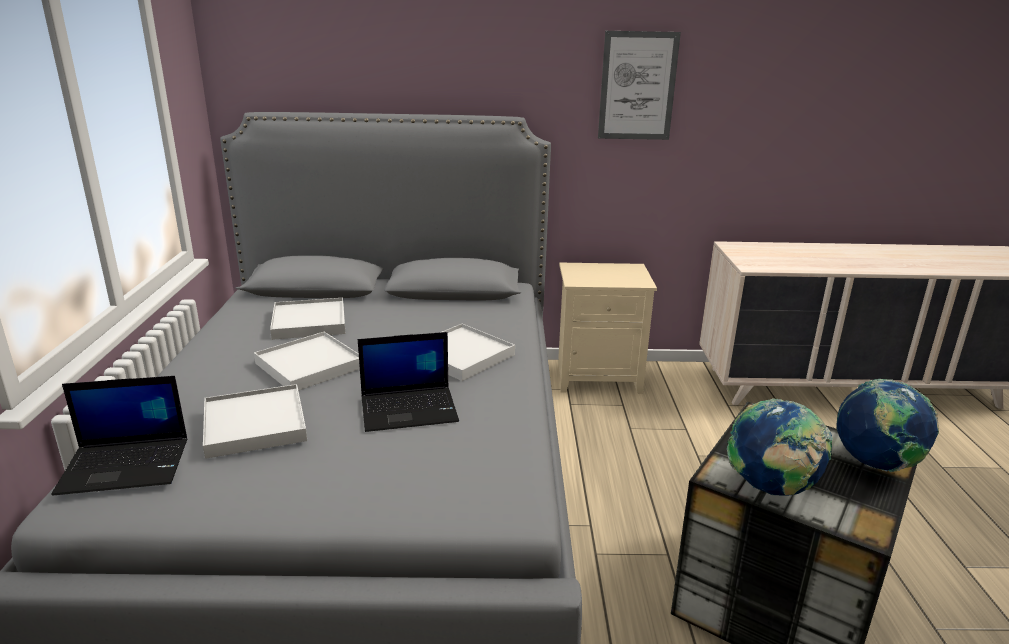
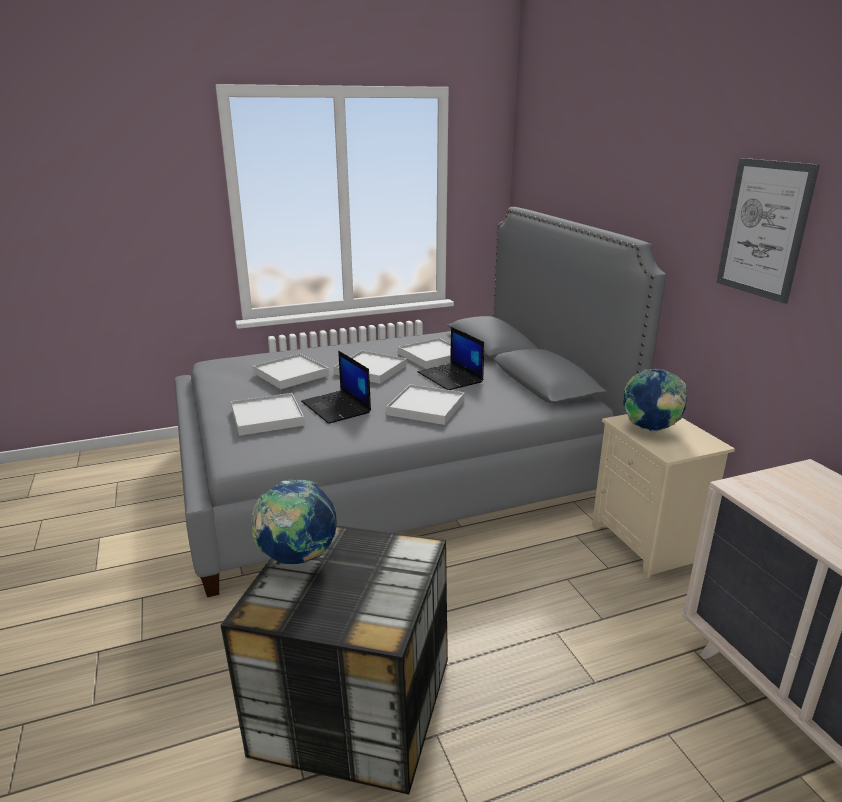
camera: 70 degrees right, 0 degrees up
(127, 465) = (242, 361): laptop -> laptop (451, 377)
(395, 467) = (267, 417): none -> white tray
(875, 464) = (362, 620): globe -> globe (650, 429)

